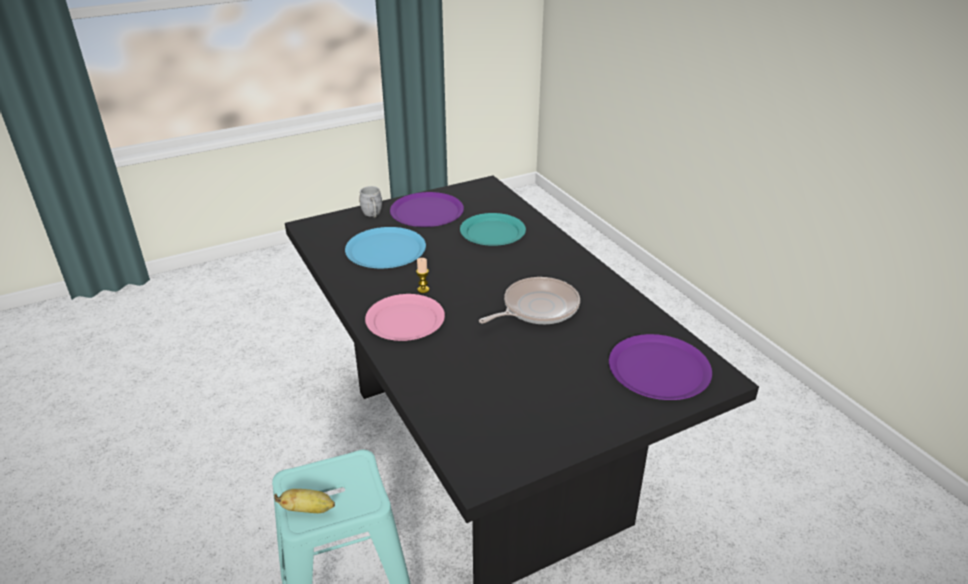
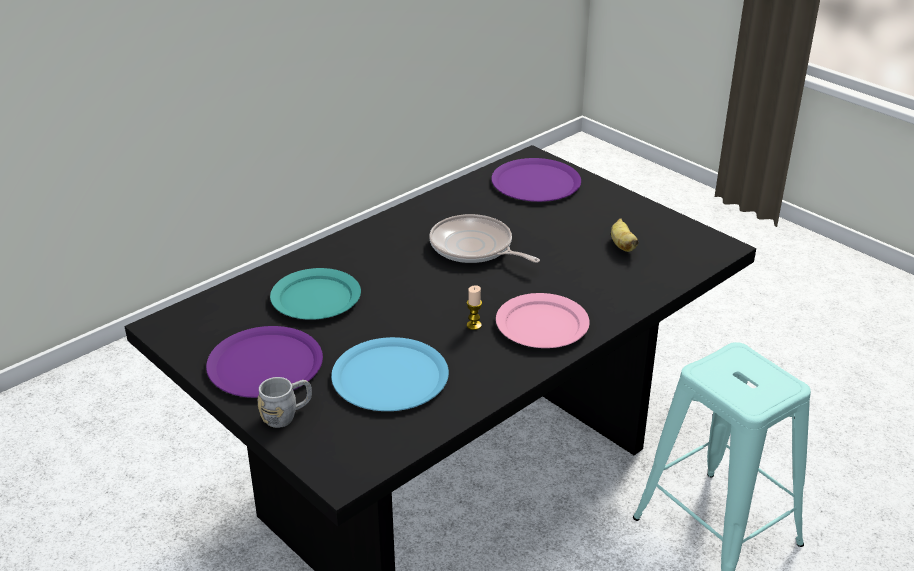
camera: 105 degrees left, 0 degrees up
(308, 510) = (774, 384): banana -> banana (622, 245)

